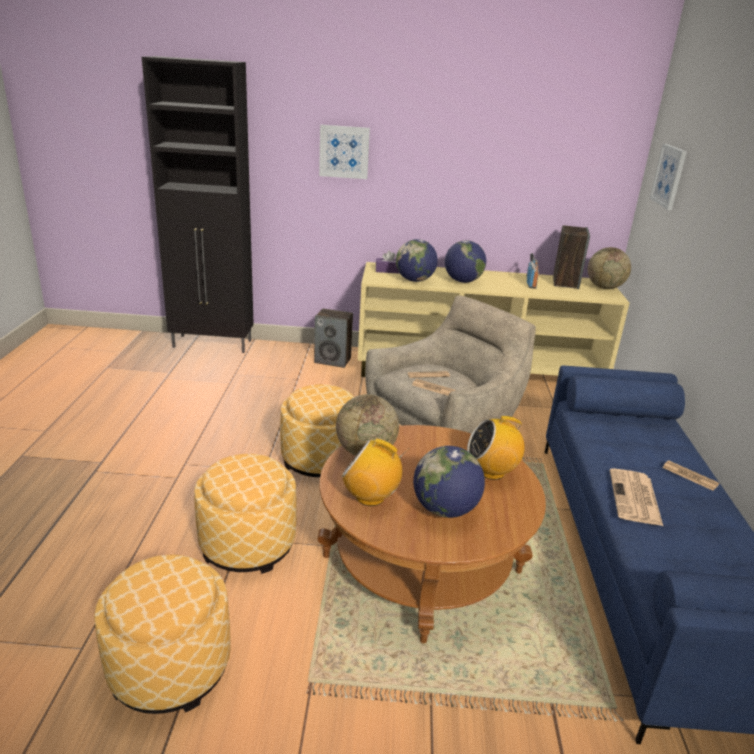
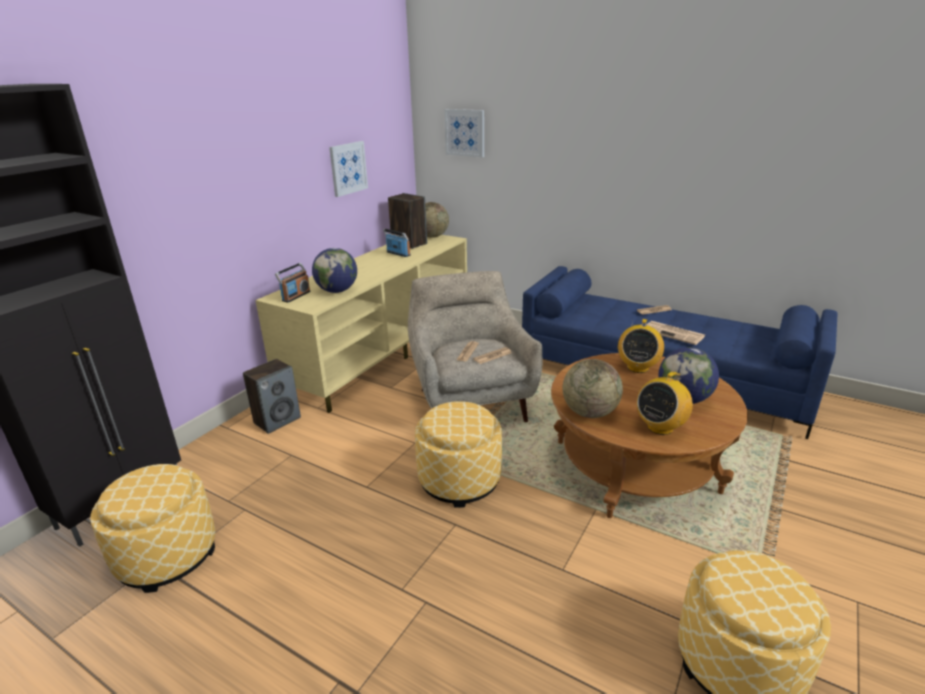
camera: 60 degrees left, 0 degrees up
(248, 544) = (574, 565): ottoman -> ottoman (167, 555)
(344, 152) = (197, 182): picture -> picture (348, 168)
(387, 270) = (296, 296): purple tissue box -> radio
(462, 281) = (363, 274): globe -> none

